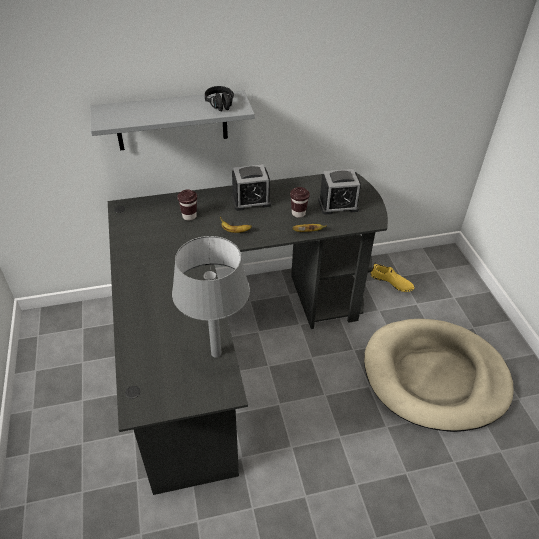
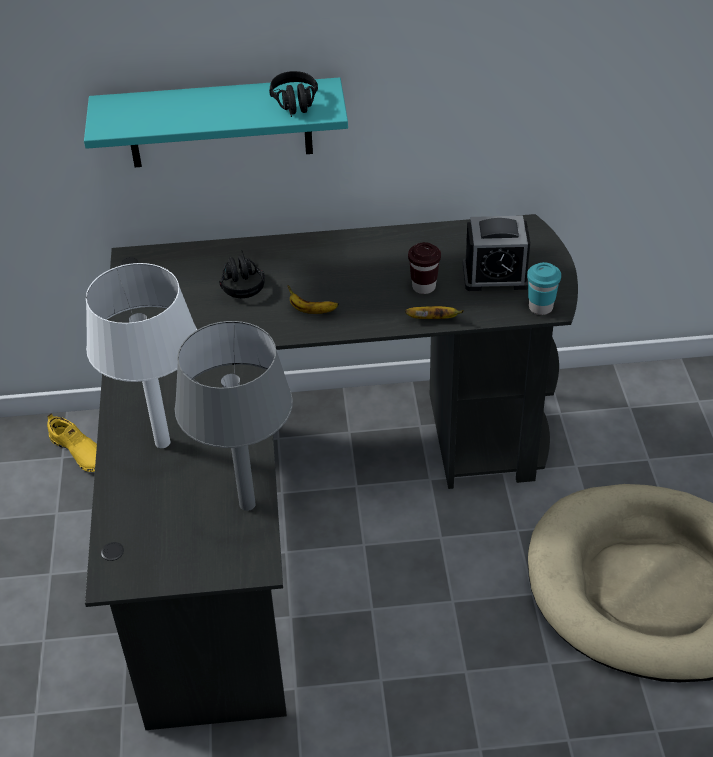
camera: 10 degrees right, 0 degrees up
(156, 317) = (163, 442): none -> white table lamp
(172, 121) = (219, 123): grey shelf -> turquoise shelf
(189, 216) = (240, 281): brown cup -> black headphones
(251, 200) = (347, 260): alarm clock -> none
(368, 221) = (540, 307): none -> turquoise cup
(391, 282) = (609, 417): yellow shoe -> yellow shoe (79, 452)

